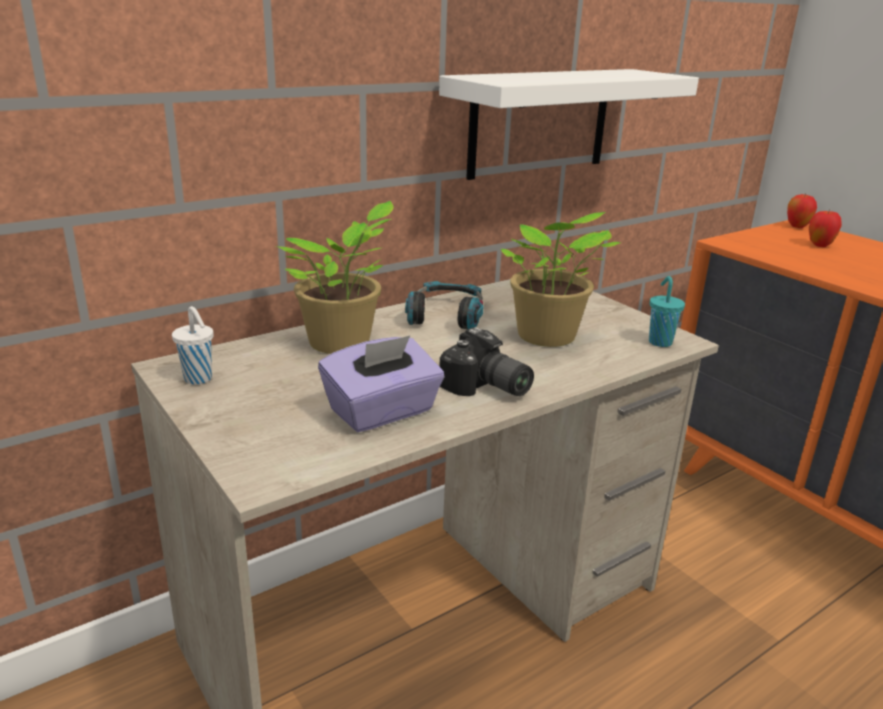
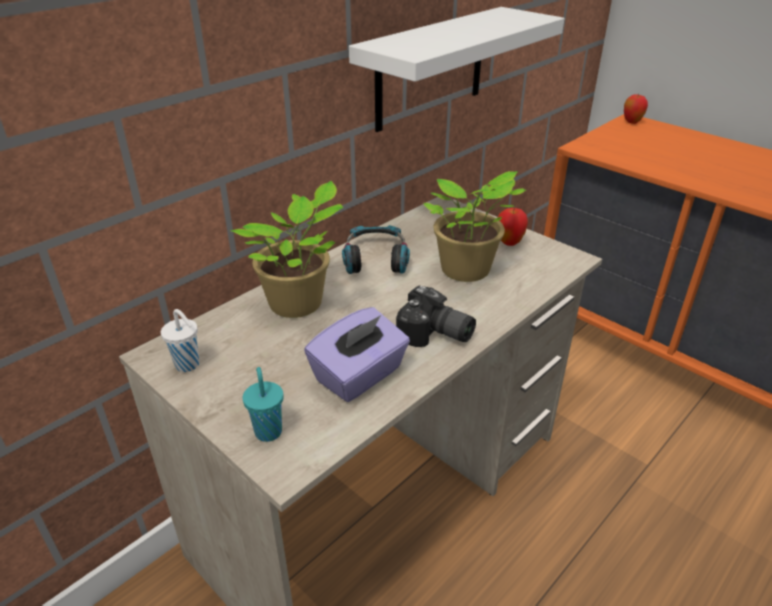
camera: 10 degrees left, 10 degrees up
(659, 342) = (556, 262): turquoise cup -> turquoise cup (268, 430)
(819, 245) = (654, 142): apple -> apple (509, 243)

